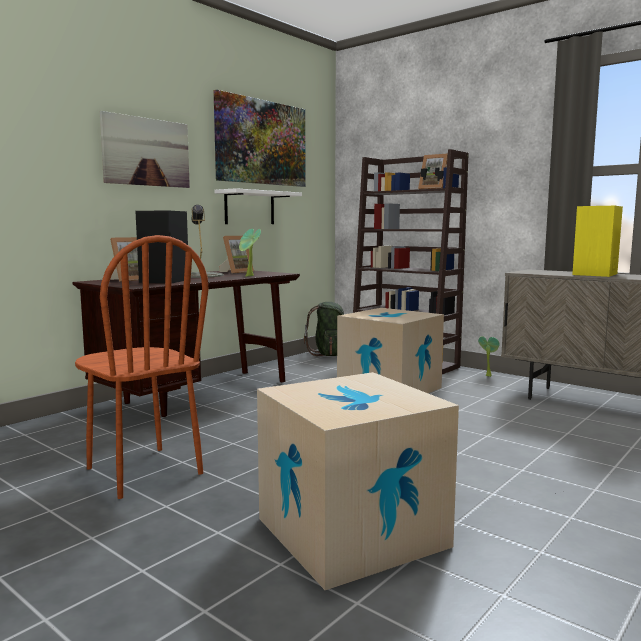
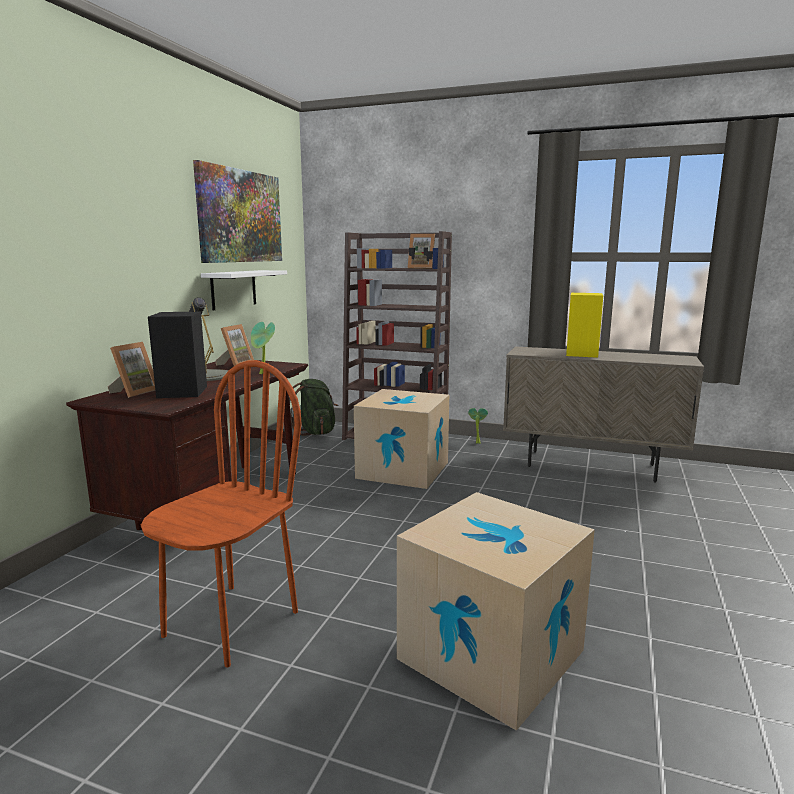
camera: 20 degrees left, 5 degrees up
(143, 471) = (231, 623): brown chair -> brown chair turned 90 degrees counterclockwise
(146, 152) = (131, 237): picture -> none

